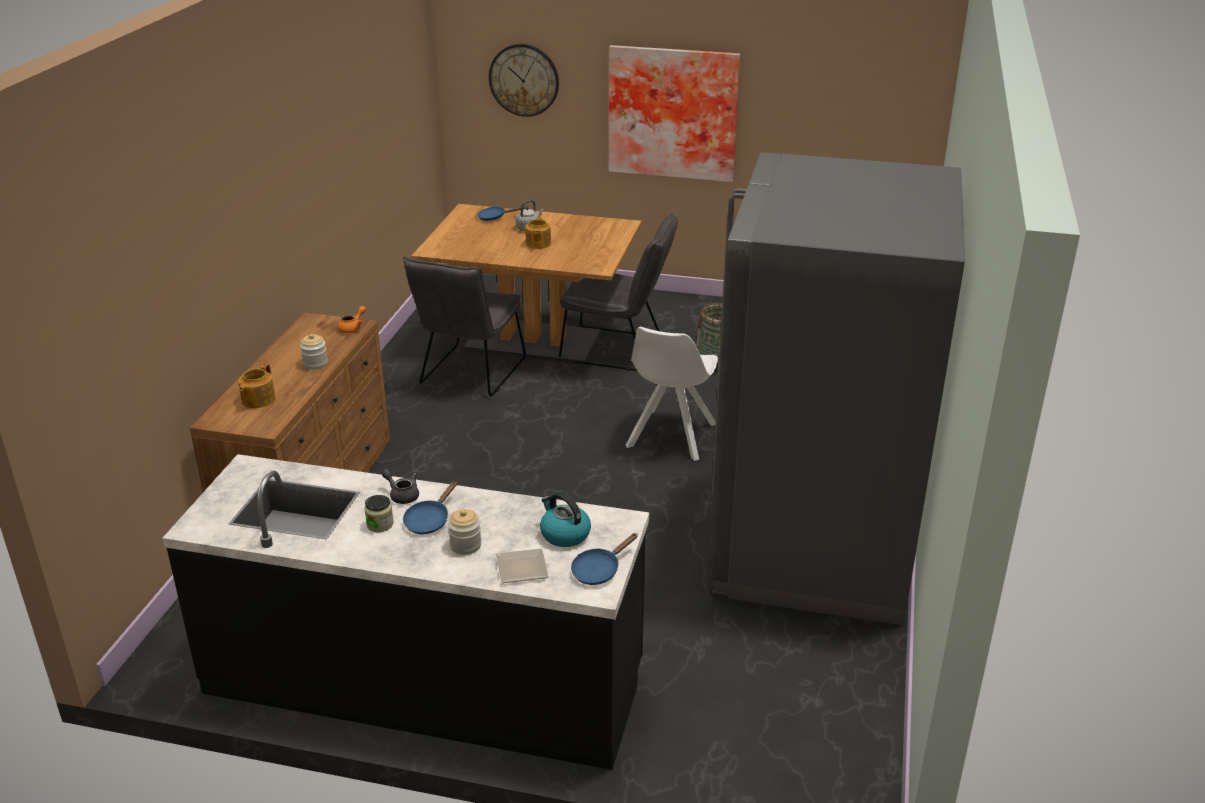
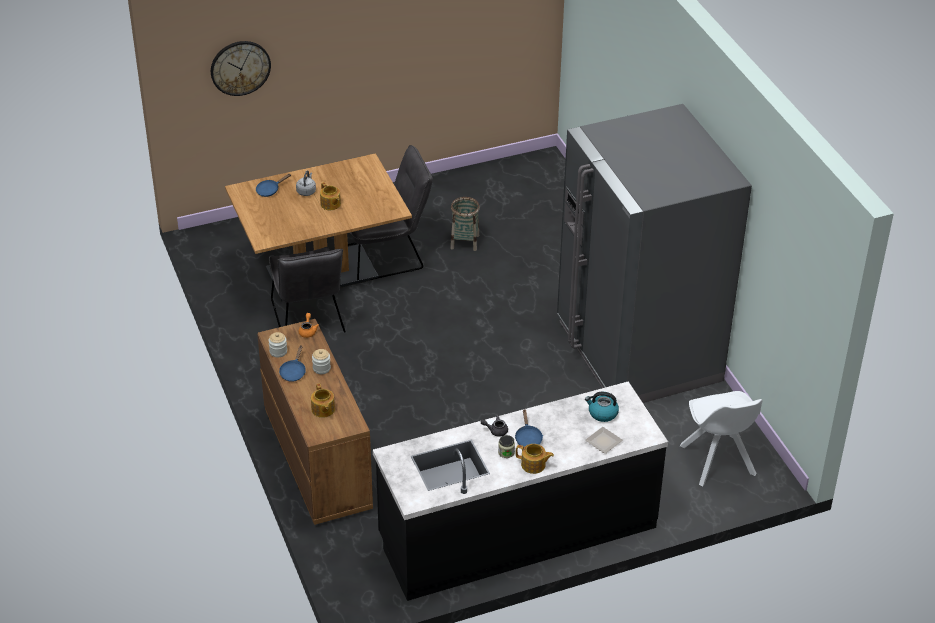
camera: 35 degrees left, 10 degrees up
(393, 554) = (533, 465): none -> teapot
(465, 545) = (562, 442): jar -> jar (278, 352)
(599, 570) = (639, 425): blue frying pan -> blue frying pan (293, 372)
(670, 437) = (491, 313): white chair -> white chair (718, 461)
(673, 112) = (364, 58): picture -> none

